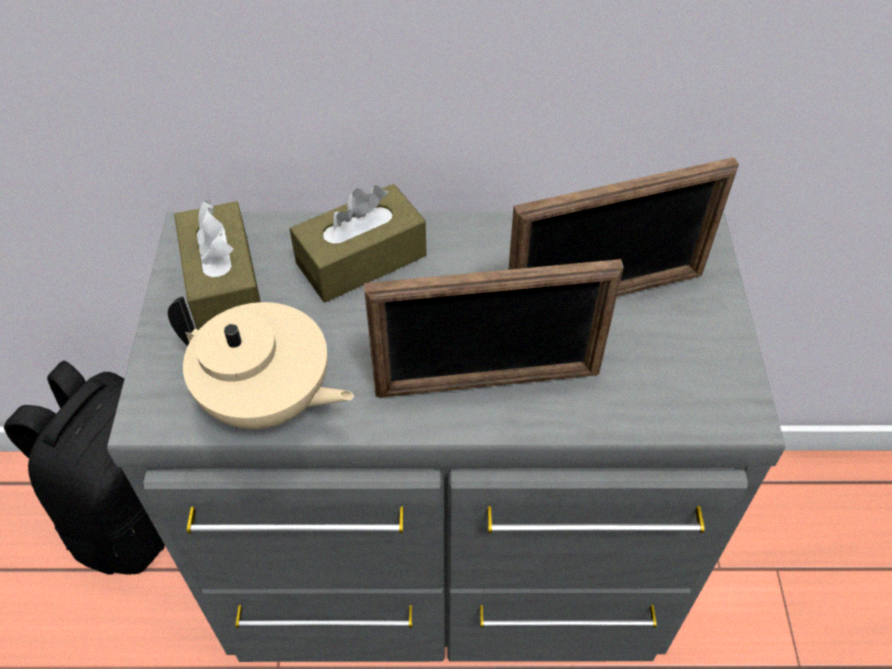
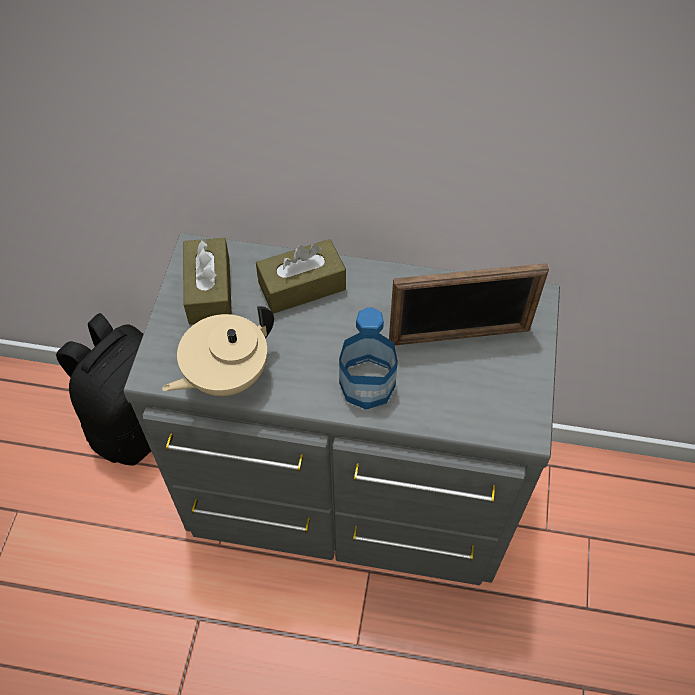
camera: 10 degrees right, 5 degrees up
(268, 401) = (225, 375): beige teapot -> beige teapot turned 105 degrees clockwise
(488, 382) = (367, 384): picture frame -> bottle

